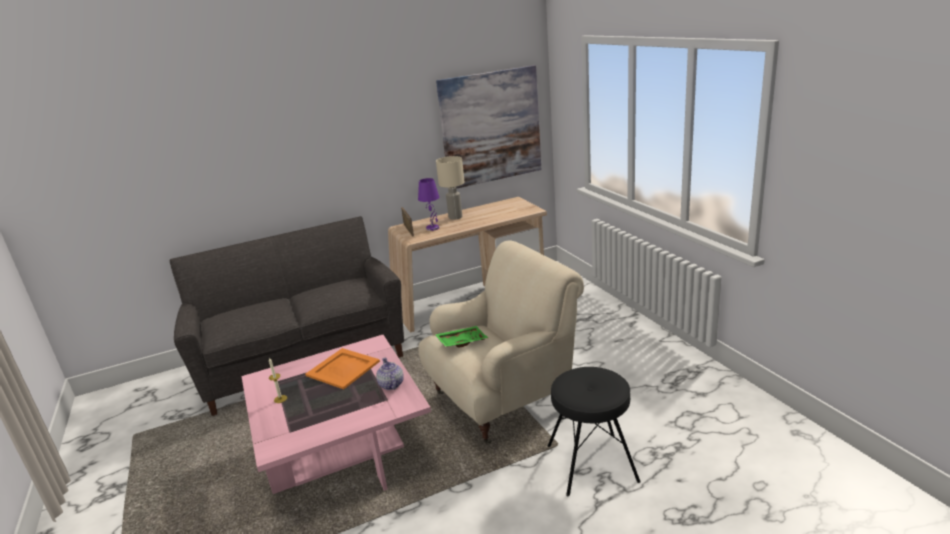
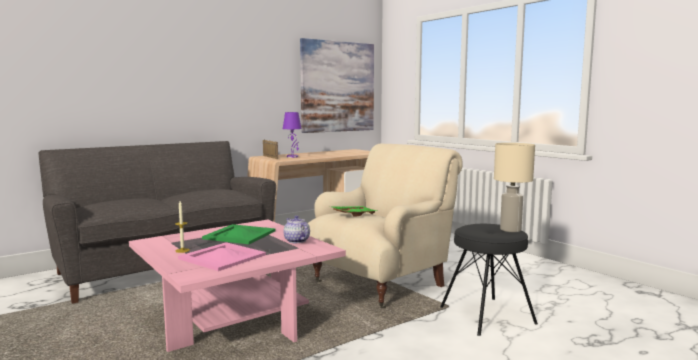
camera: 15 degrees left, 15 degrees down
(310, 414) = (222, 257): none -> pink tray
(343, 368) = (239, 234): orange tray -> green tray
(455, 217) = (309, 154): beige table lamp -> beige table lamp (511, 230)

